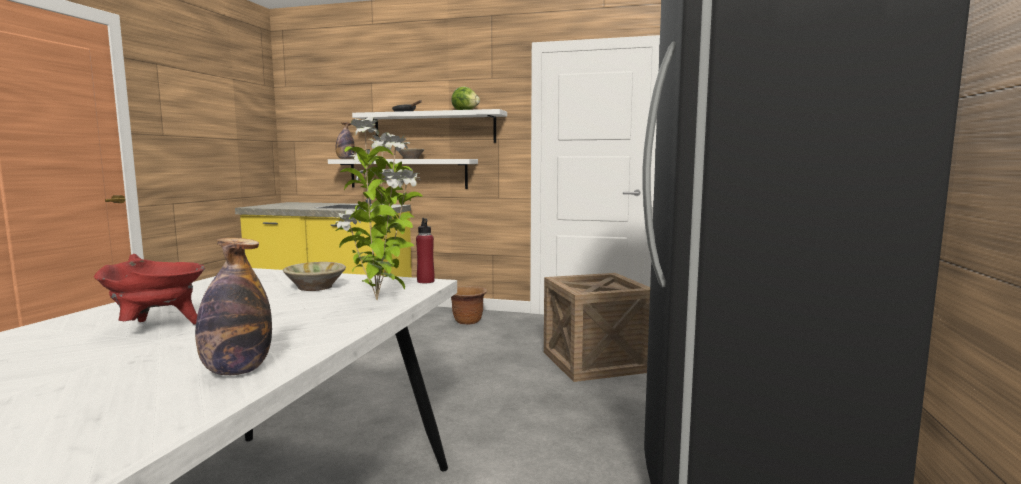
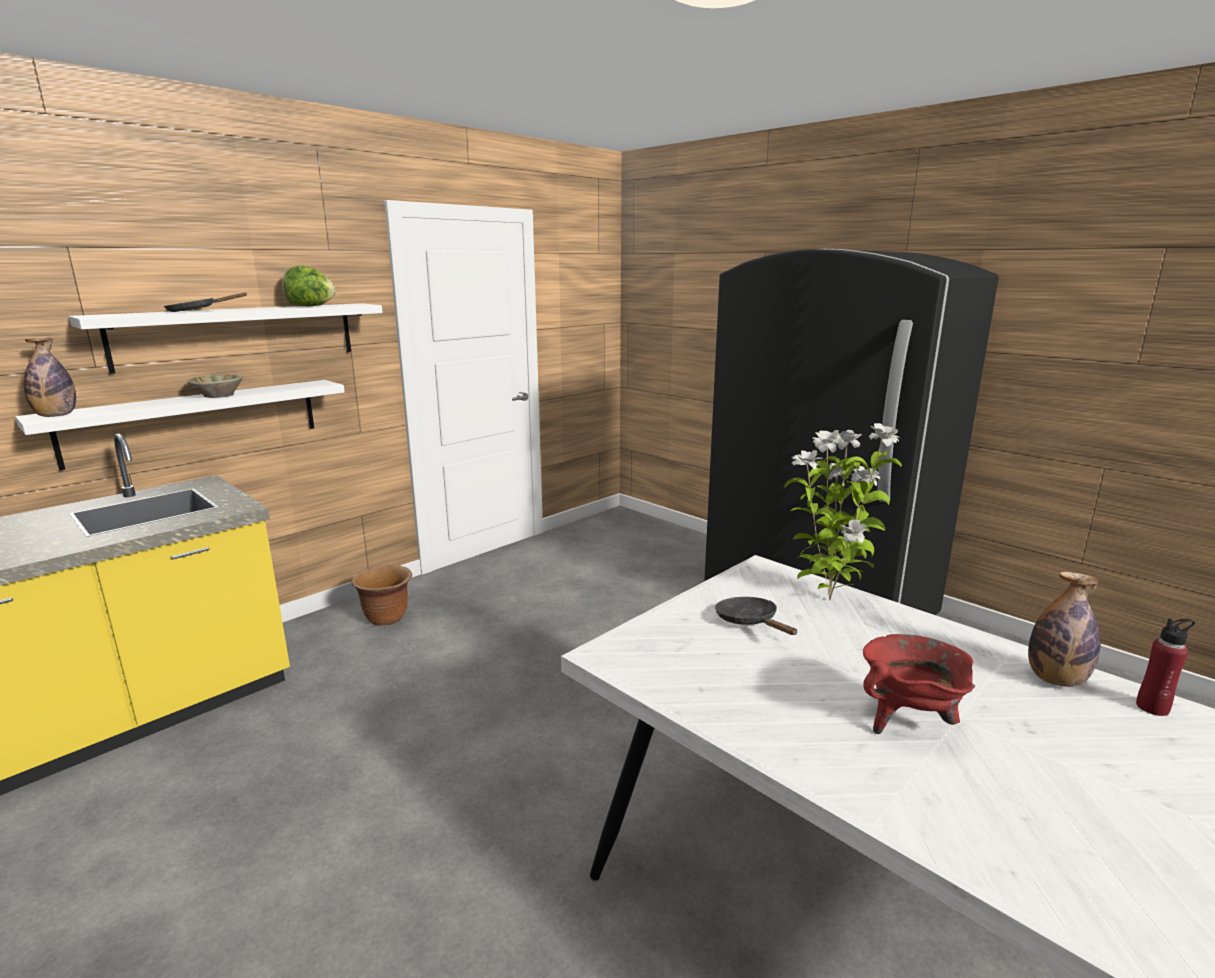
camera: 60 degrees left, 10 degrees up
(315, 288) = (749, 622): beige bowl -> black frying pan
(425, 281) = (756, 568): red bottle -> red bottle (1152, 707)
(595, 361) = (604, 591): crate -> none

